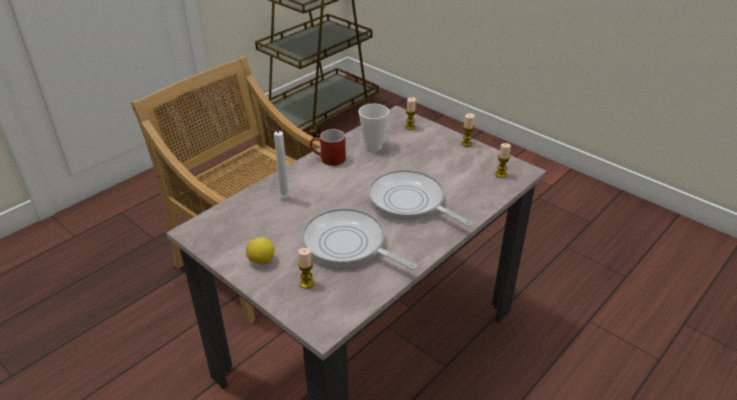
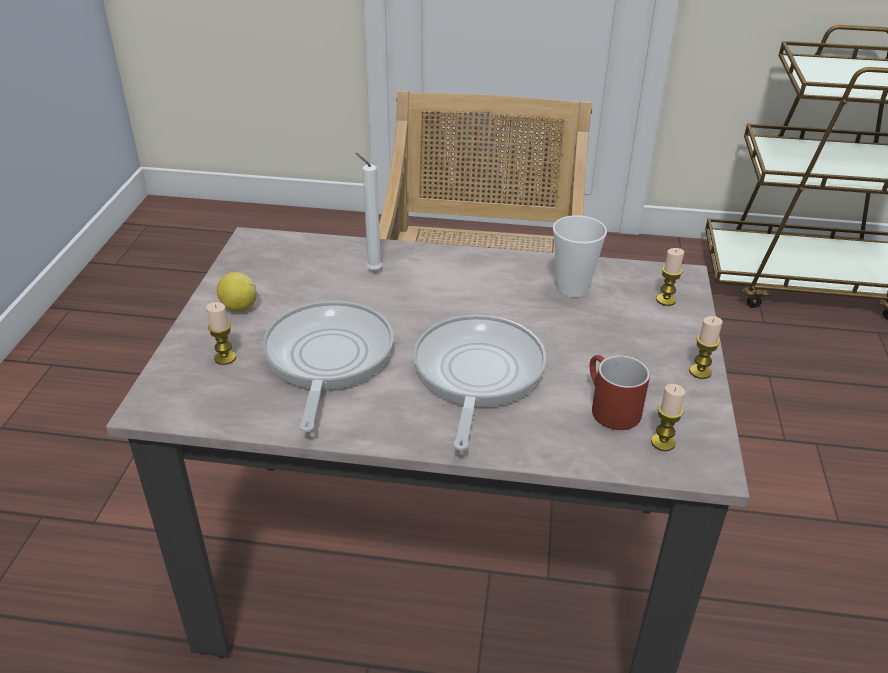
camera: 55 degrees right, 0 degrees up
(328, 159) = (493, 266): red mug -> red mug (608, 408)

